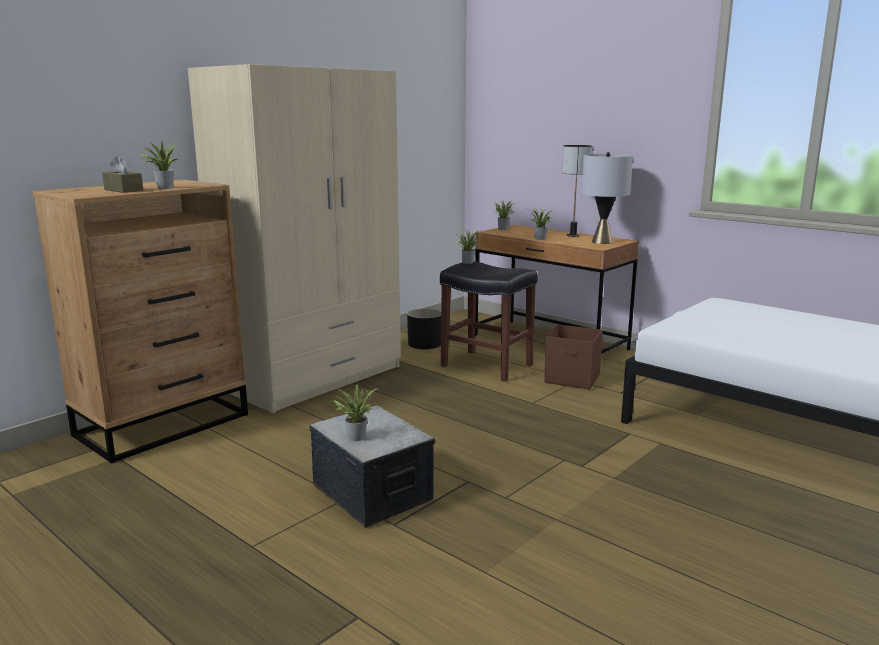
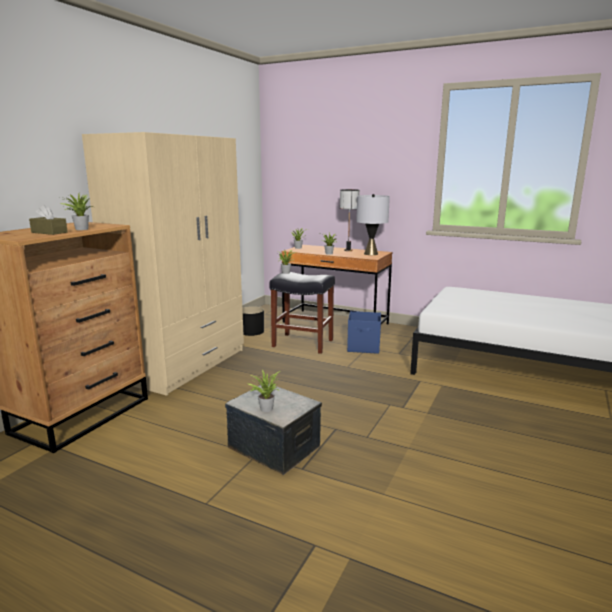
camera: 15 degrees left, 0 degrees up
(573, 379) = (364, 347): brown storage box -> blue storage box

